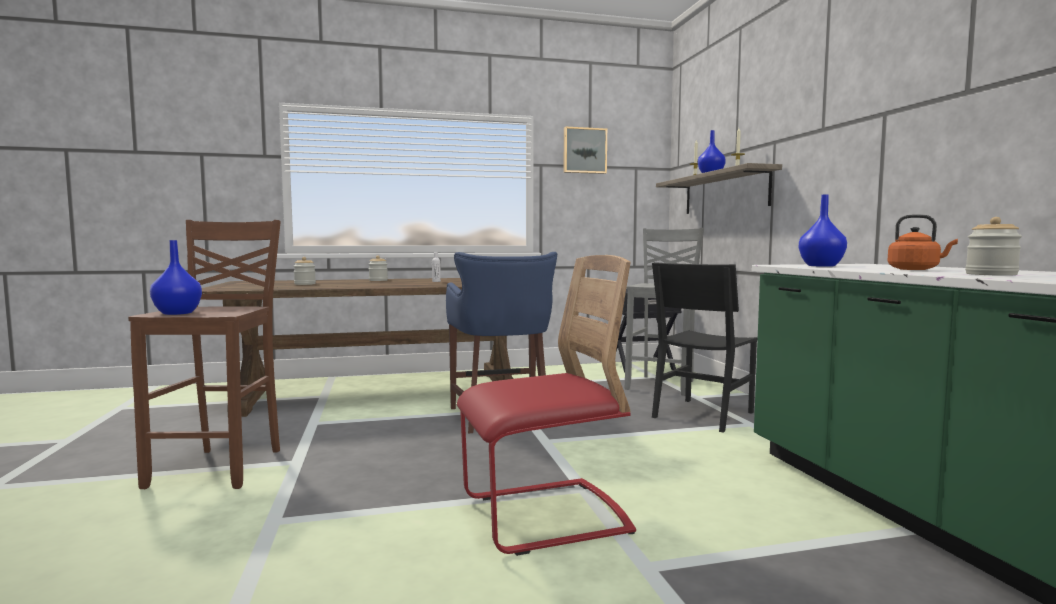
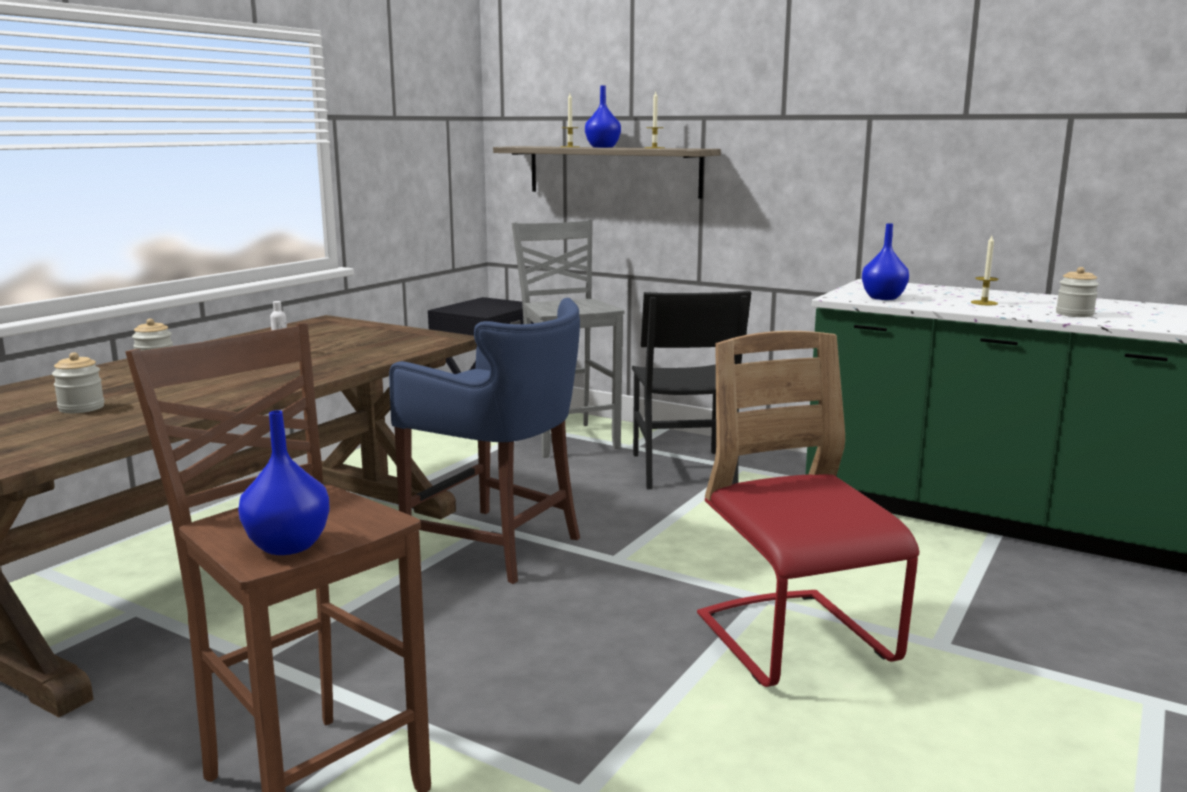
camera: 45 degrees left, 10 degrees up
(544, 516) = (795, 641): red chair -> red chair turned 45 degrees counterclockwise
(584, 150) = (389, 92): picture -> none
(916, 269) = (984, 303): orange kettle -> candle

